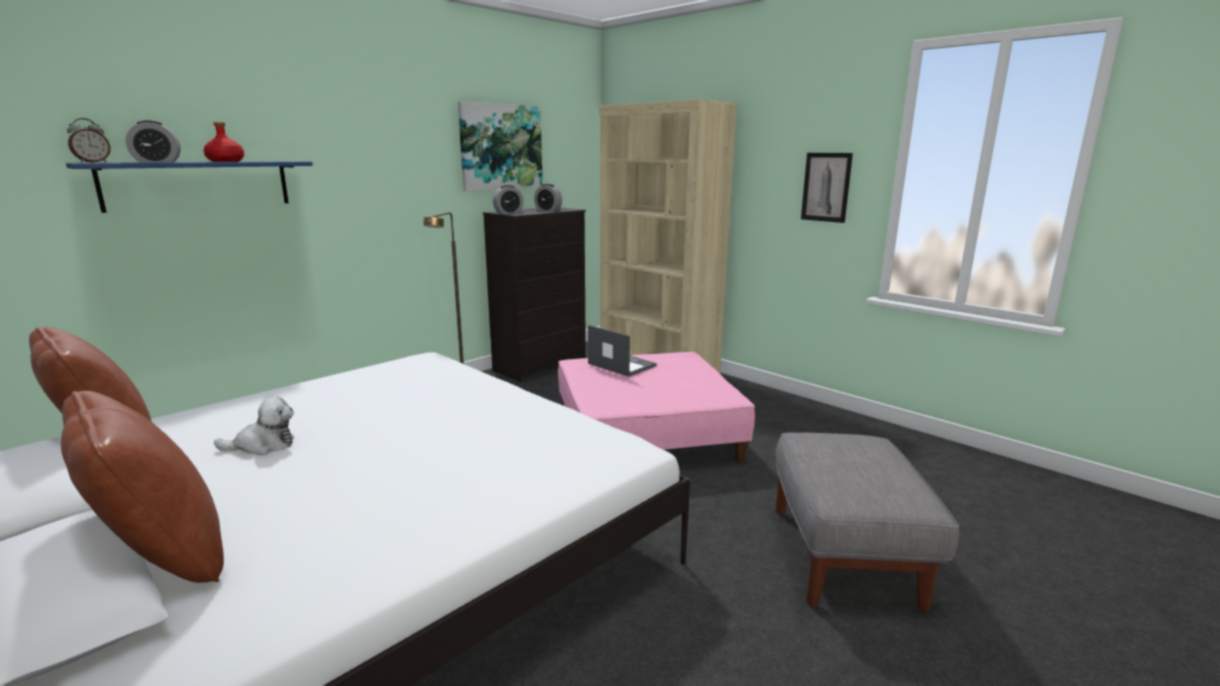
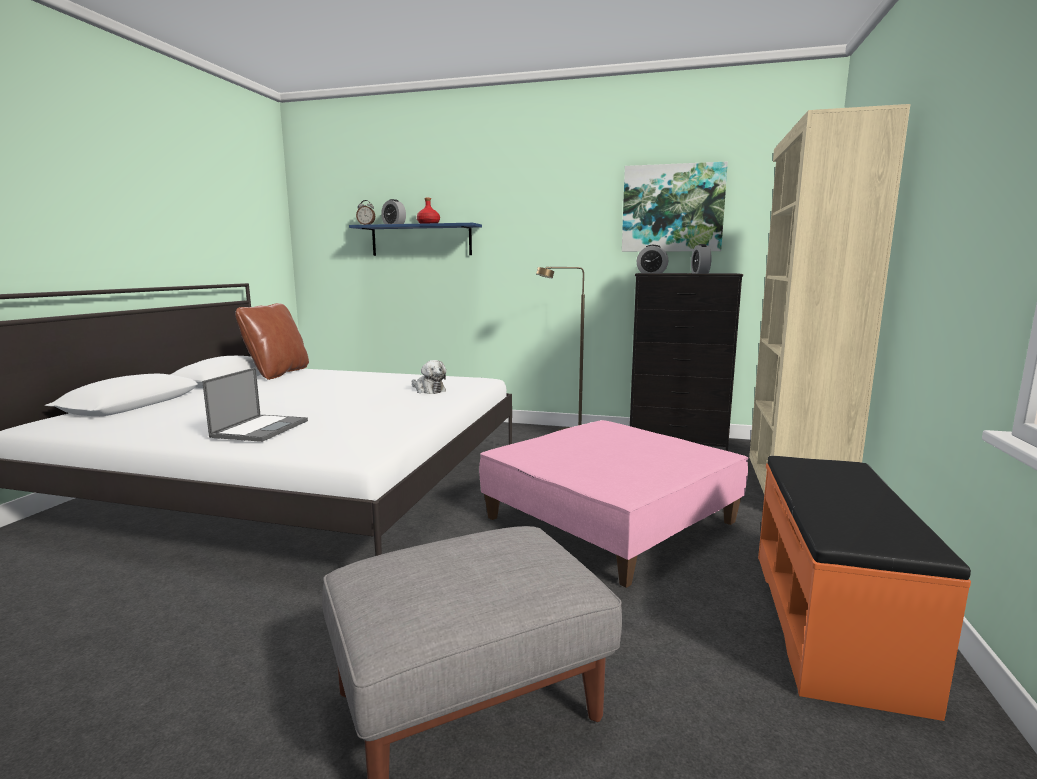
camera: 60 degrees right, 5 degrees down
(162, 558) = (166, 404): brown pillow -> none
(263, 445) = (299, 387): plush toy -> plush toy (428, 390)
(621, 364) = (628, 436): laptop -> laptop (261, 428)
(814, 424) = (833, 621): none -> orange bench
(826, 187) = (980, 218): picture -> none

